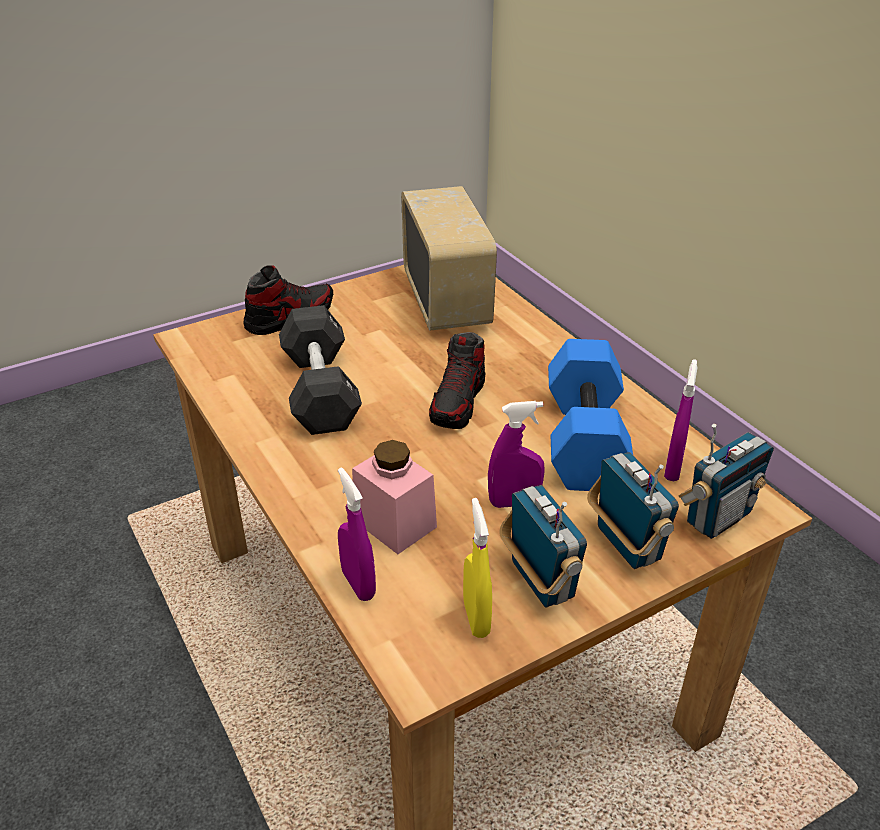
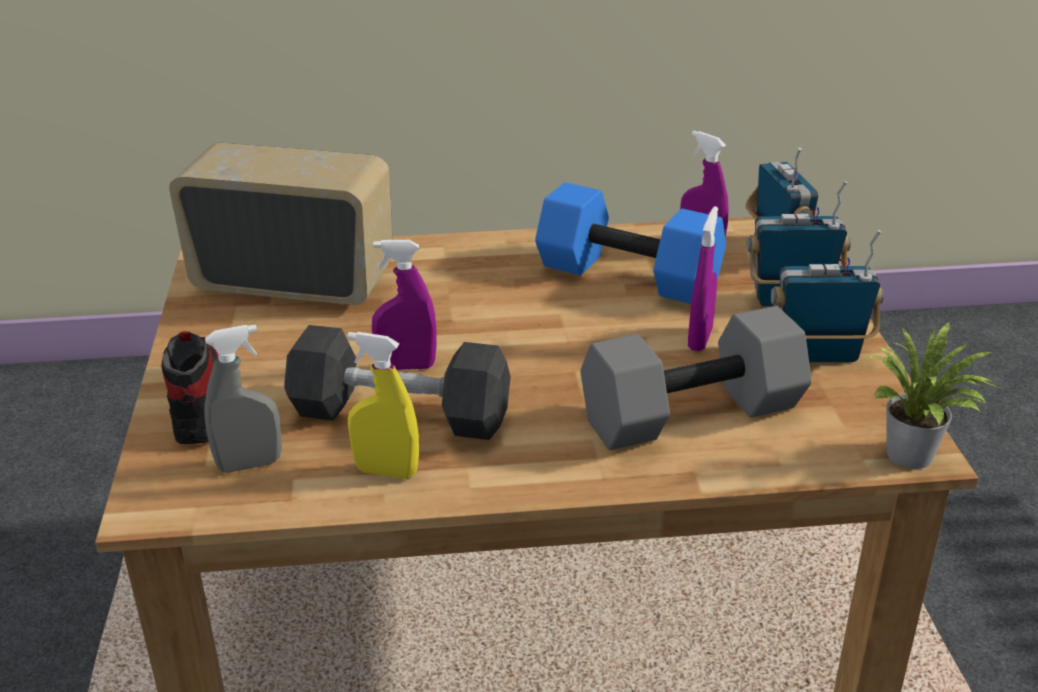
camera: 65 degrees left, 5 degrees down
(240, 355) = (249, 464): none -> grey spray bottle
(358, 584) = (775, 461): purple spray bottle -> purple spray bottle (406, 366)
(394, 523) = (691, 417): pink jar -> grey dumbbell
(408, 674) = (913, 458): none -> potted plant
(458, 402) = (508, 328): shoe -> none
(476, 618) = (853, 402): yellow spray bottle -> yellow spray bottle (386, 471)

